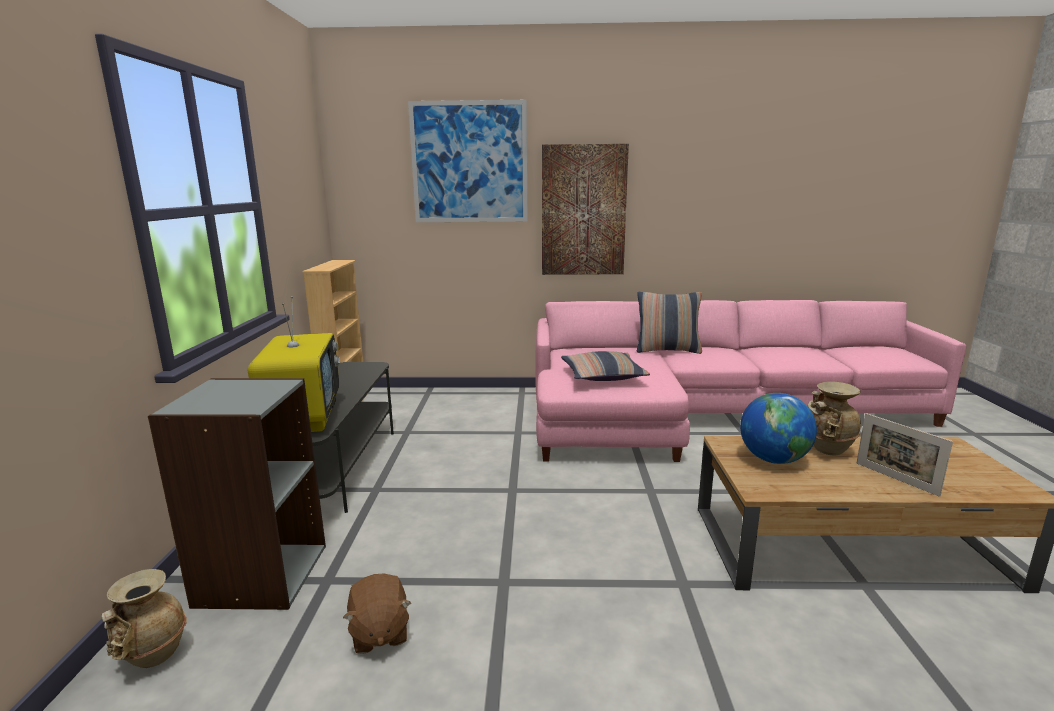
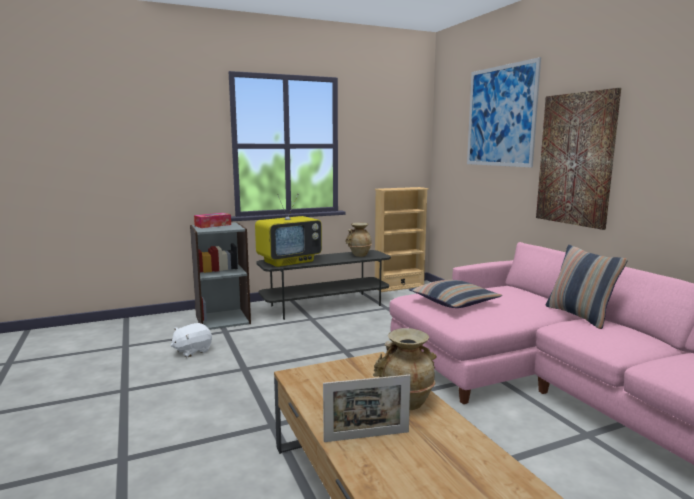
camera: 65 degrees right, 5 degrees down
(152, 657) = (167, 320): beige vase -> beige vase (359, 255)
(209, 397) = (213, 225): none -> tissue box
(379, 633) = (192, 351): brown plush toy -> white plush toy
(773, 459) = (358, 378): globe -> none
(896, 479) = (366, 437): picture frame -> picture frame turned 135 degrees counterclockwise

